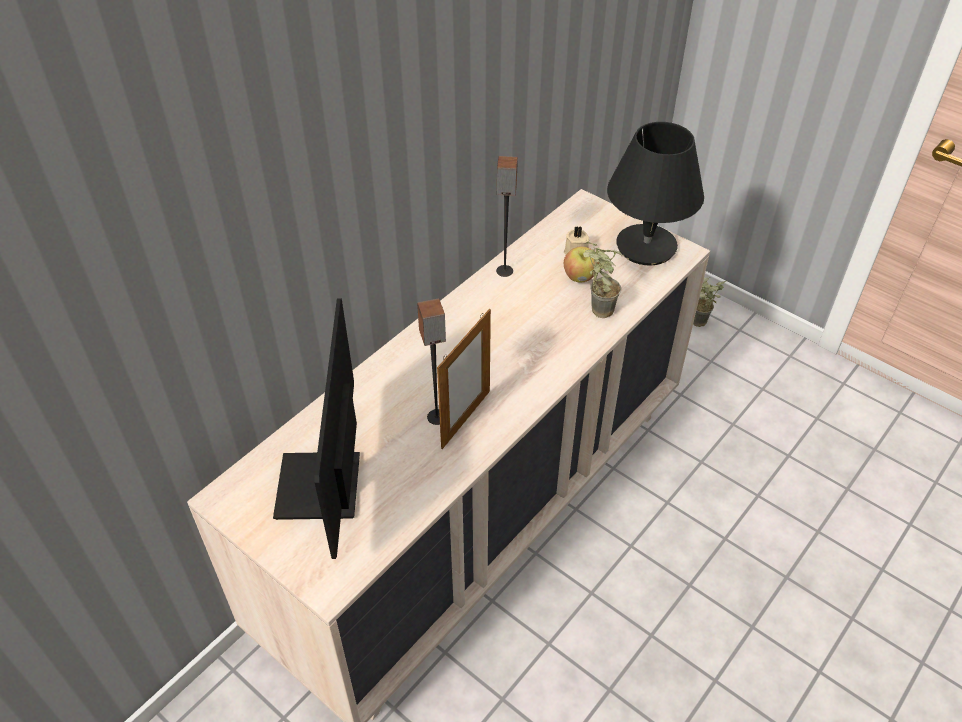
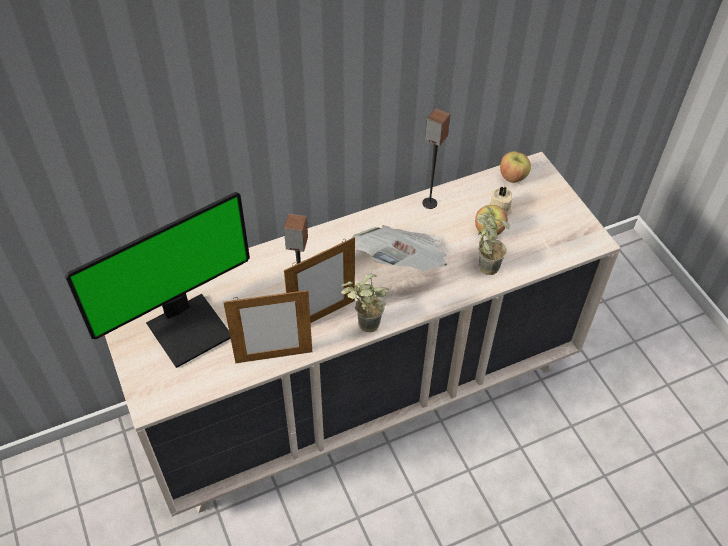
camera: 25 degrees right, 5 degrees up
(323, 488) = (188, 327): monitor -> monitor turned 150 degrees counterclockwise
(440, 480) = (274, 357): none -> picture frame
(515, 337) = (403, 263): none -> newspaper
(569, 220) = (513, 177): none -> apple
(646, 246) = (565, 223): black table lamp -> none
(697, 325) = (641, 304): potted plant -> potted plant (363, 327)

